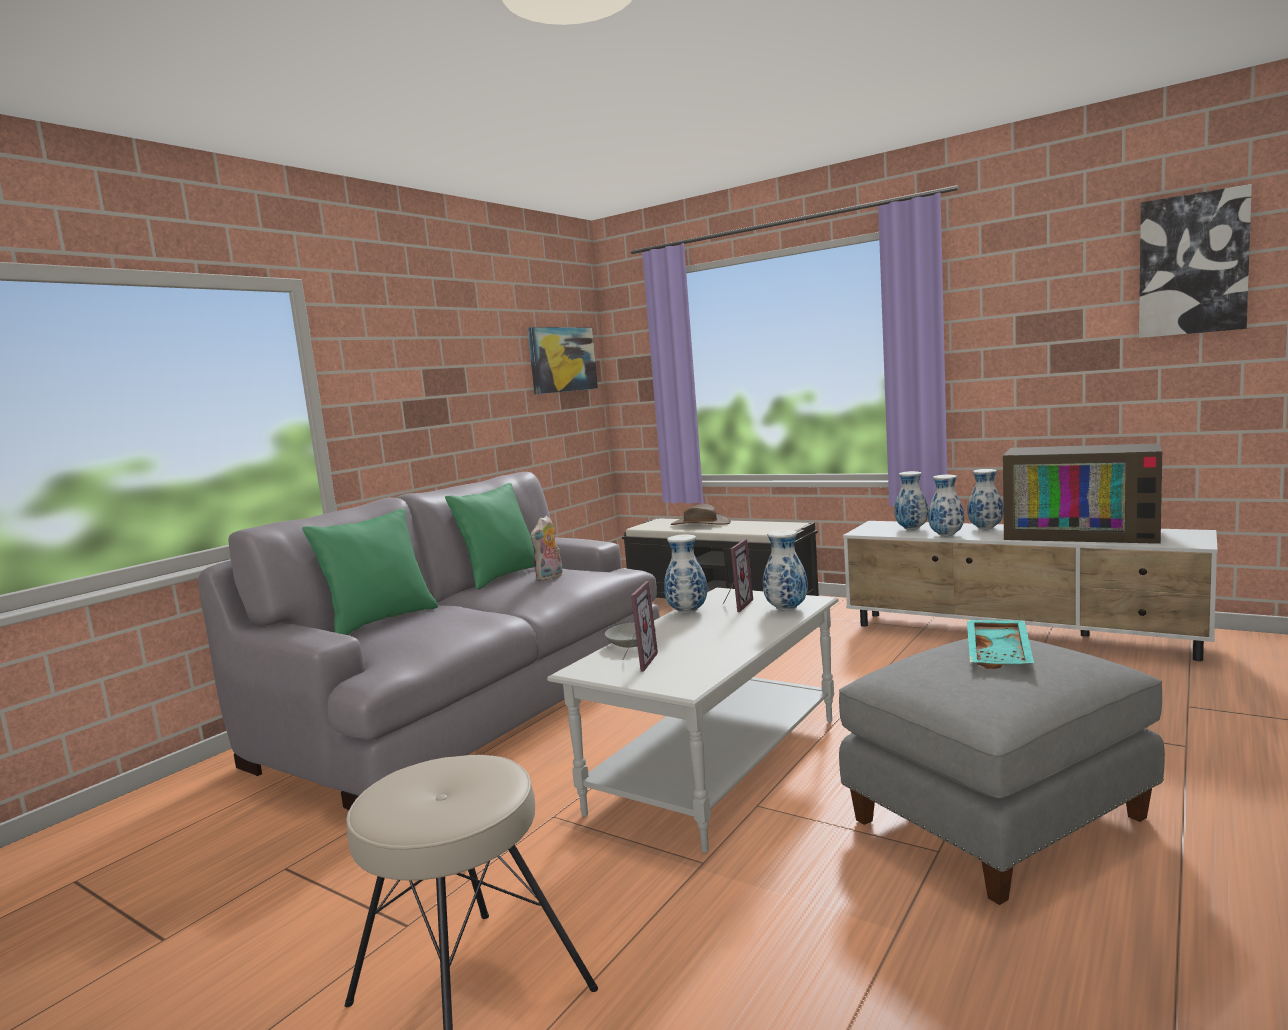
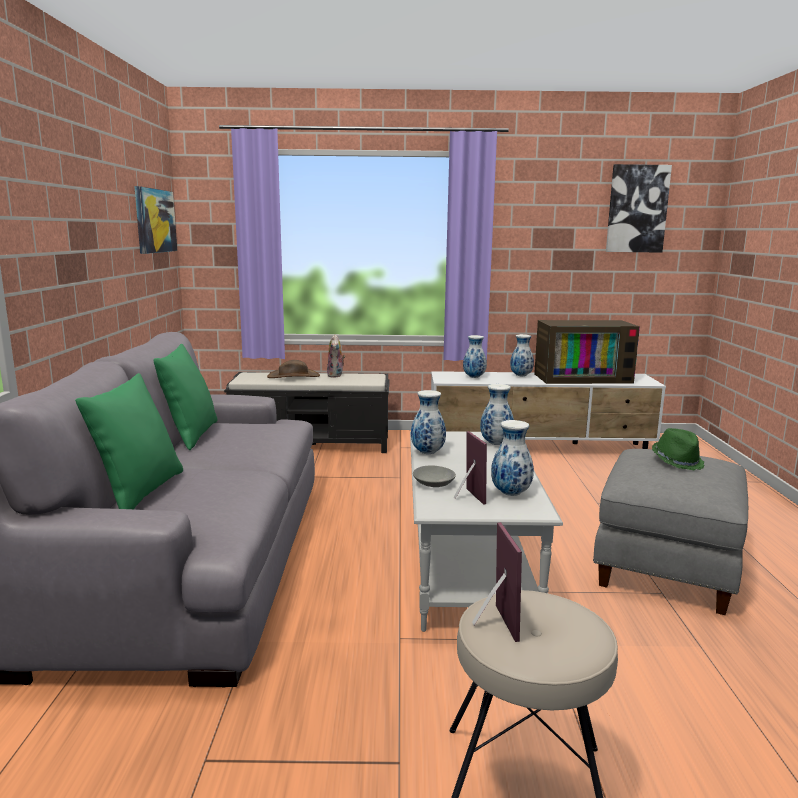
camera: 35 degrees left, 5 degrees up
(550, 578) = (247, 433): plush toy -> plush toy (336, 375)
(735, 605) = (454, 444): picture frame -> picture frame (491, 624)
(947, 535) = (506, 381): vase -> vase (511, 493)
(1000, 654) = (677, 461): turquoise tray -> green hat

